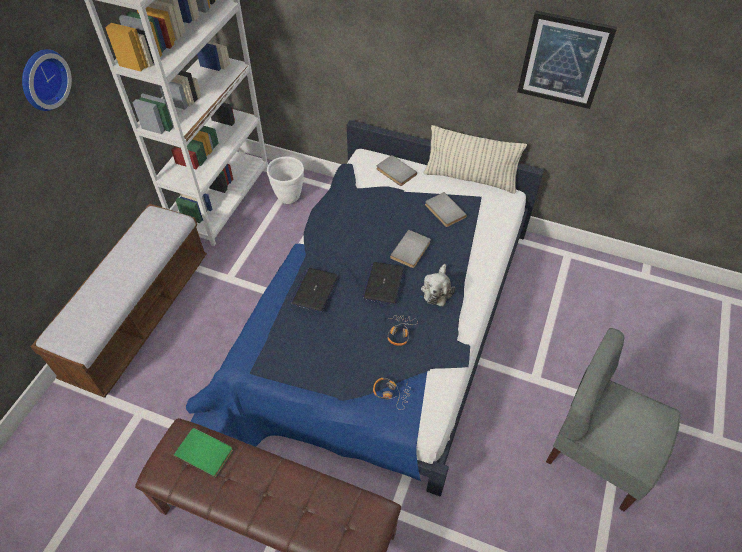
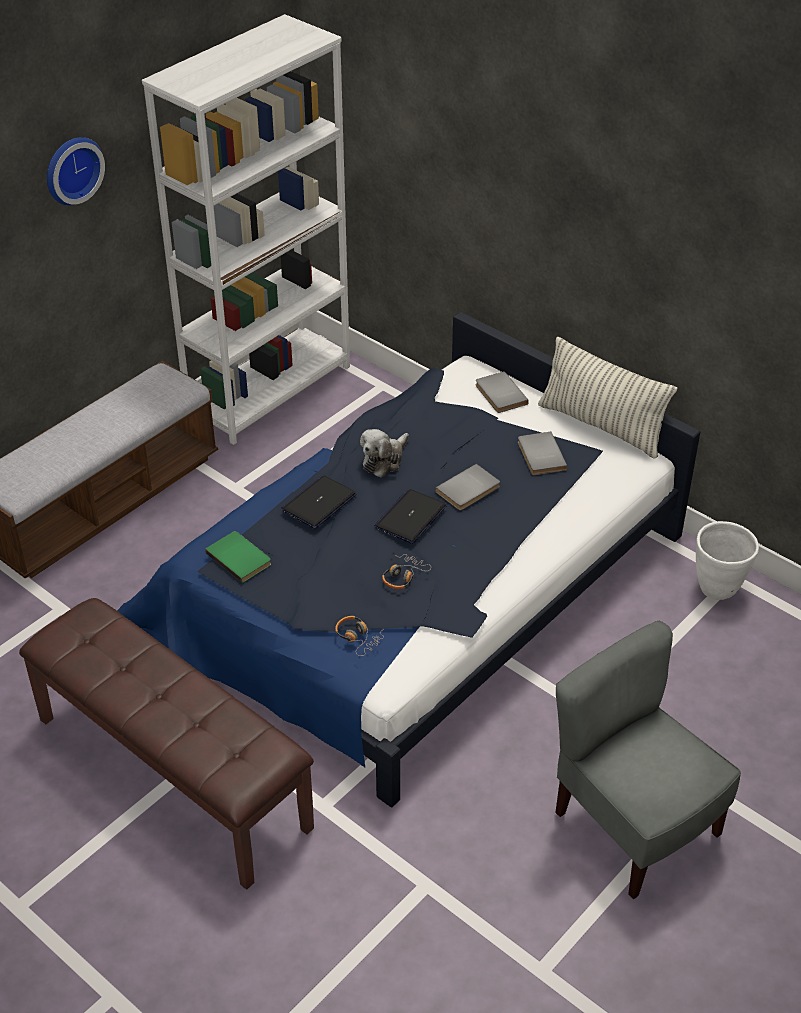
camera: 20 degrees right, 10 degrees down
(205, 451) = (110, 635): green book -> green book (240, 557)
(289, 196) = (362, 408): white planter -> white planter (718, 588)
(437, 290) = (479, 543): plush toy -> plush toy (384, 460)
(564, 60) = (718, 274): picture -> none

